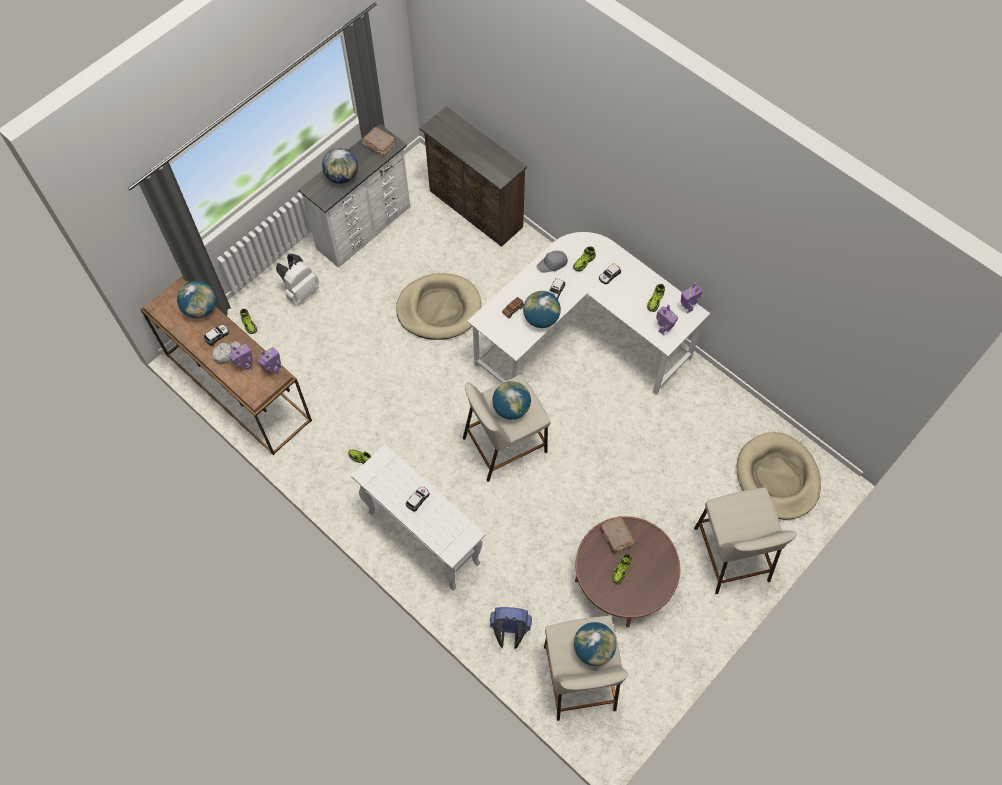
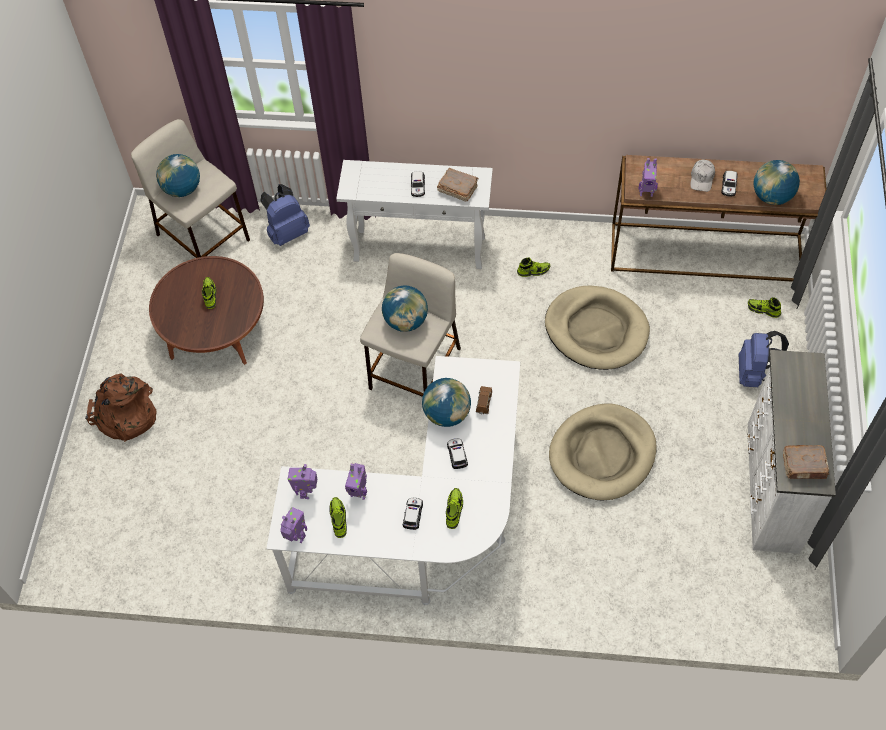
camera: 145 degrees right, 5 degrees down
(245, 366) = (673, 180): toy robot -> toy robot (359, 493)
(301, 291) = (754, 374): white backpack -> blue backpack
(342, 176) = (798, 399): globe -> none
(475, 210) = (678, 601): brown dresser -> none
(552, 264) = (486, 484): grey cap -> none
(616, 537) = (232, 316): brown book -> brown book (457, 189)
(730, 553) = (125, 415): beige stool -> brown backpack
(777, 477) = (115, 520): beige dog bed -> beige dog bed (596, 330)

